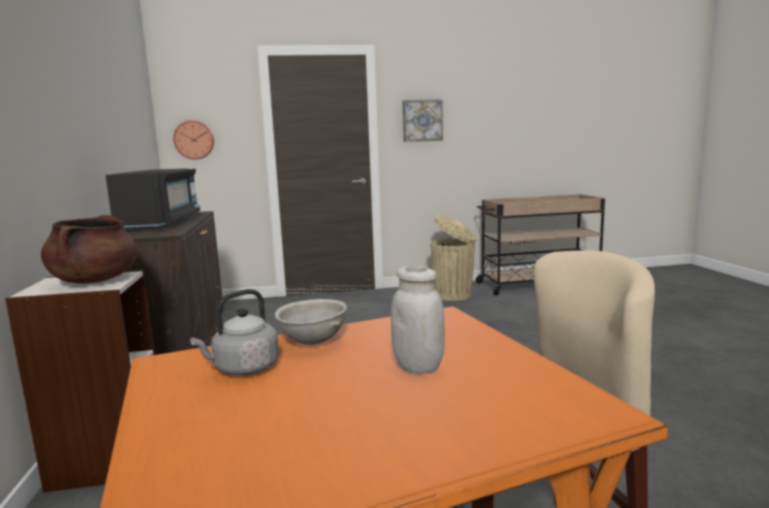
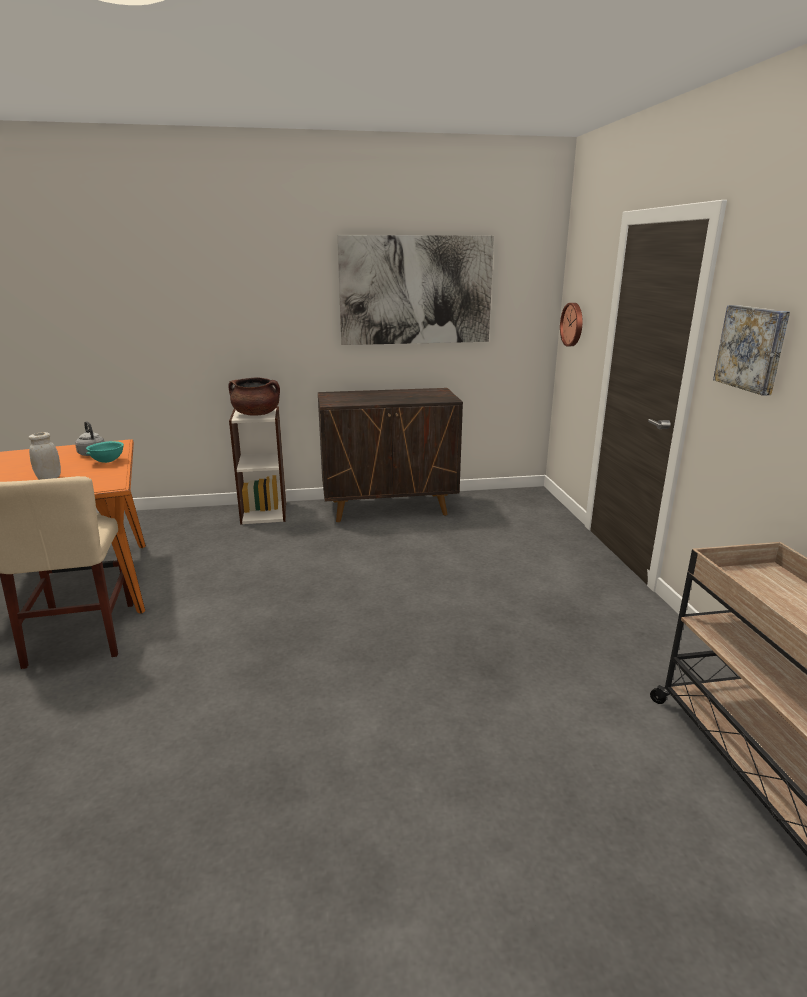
camera: 90 degrees right, 10 degrees up
(104, 98) = (416, 290): none -> picture
(161, 223) = (387, 397): black microwave -> none
(313, 342) = (107, 461): grey bowl -> turquoise bowl
(454, 295) = (637, 654): beige trash can -> none

